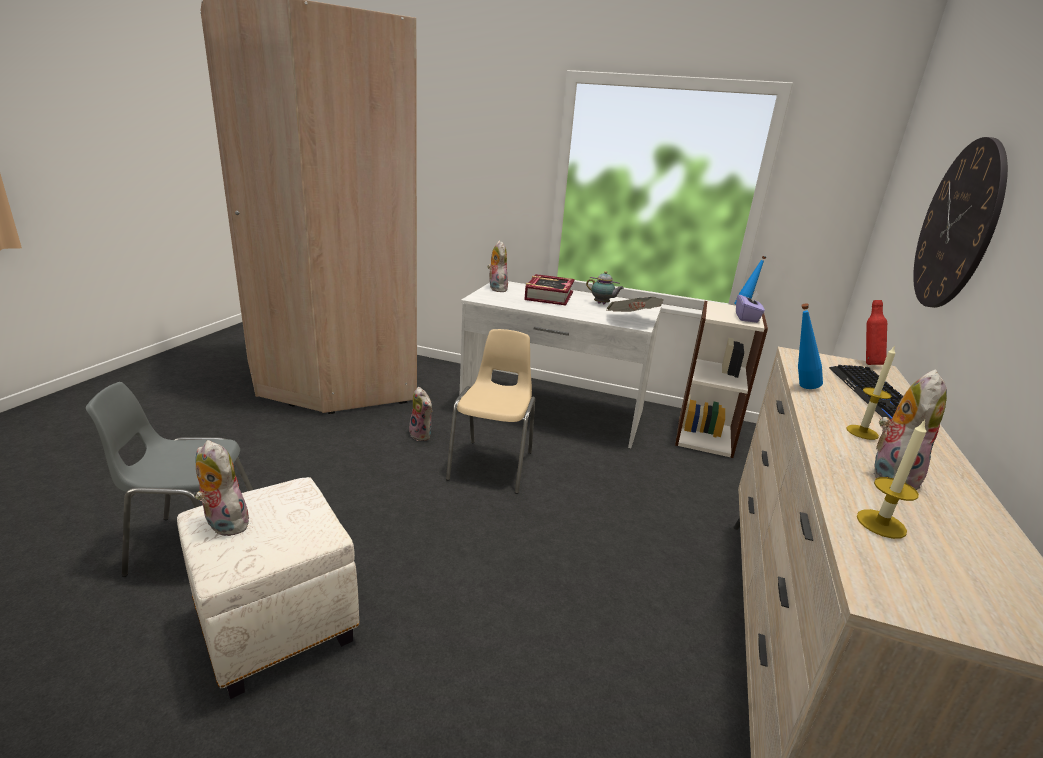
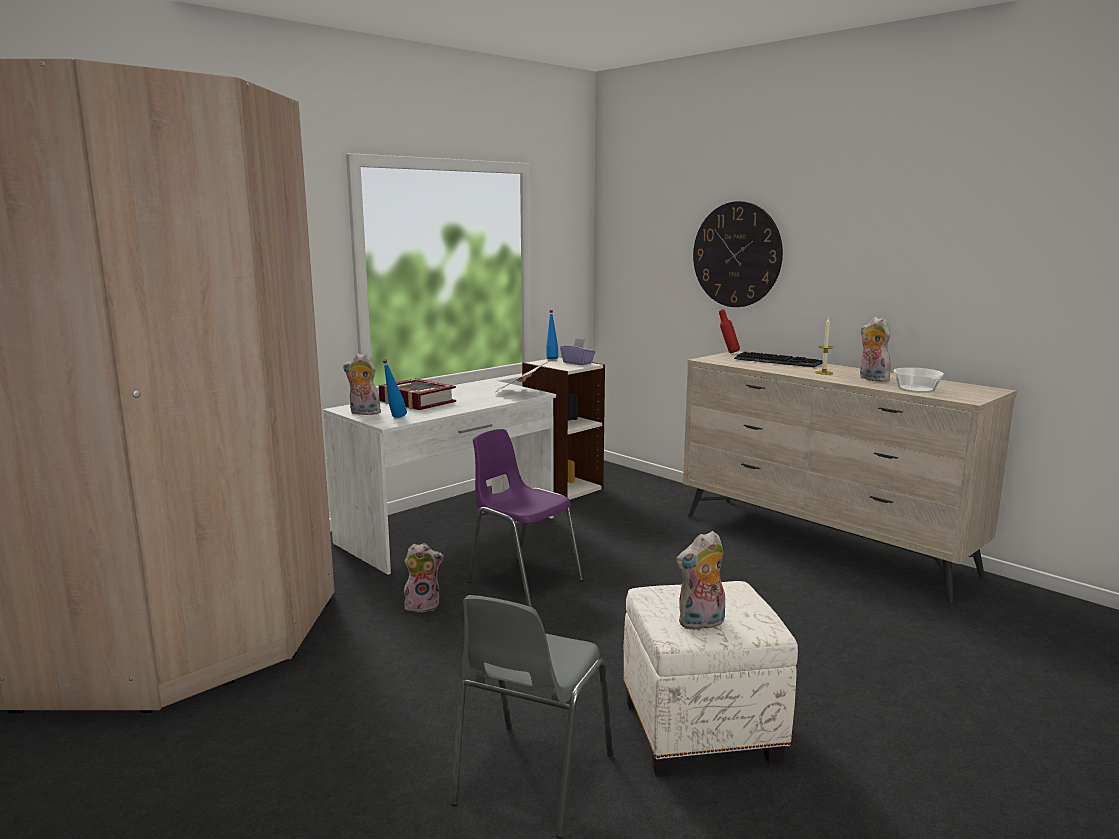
camera: 60 degrees left, 10 degrees down
(493, 464) = (522, 581): beige chair -> purple chair
(602, 304) = (466, 392): teapot -> none
(798, 387) = (759, 369): blue bottle -> blue bottle (395, 418)
(881, 524) = (915, 389): candle -> bowl

